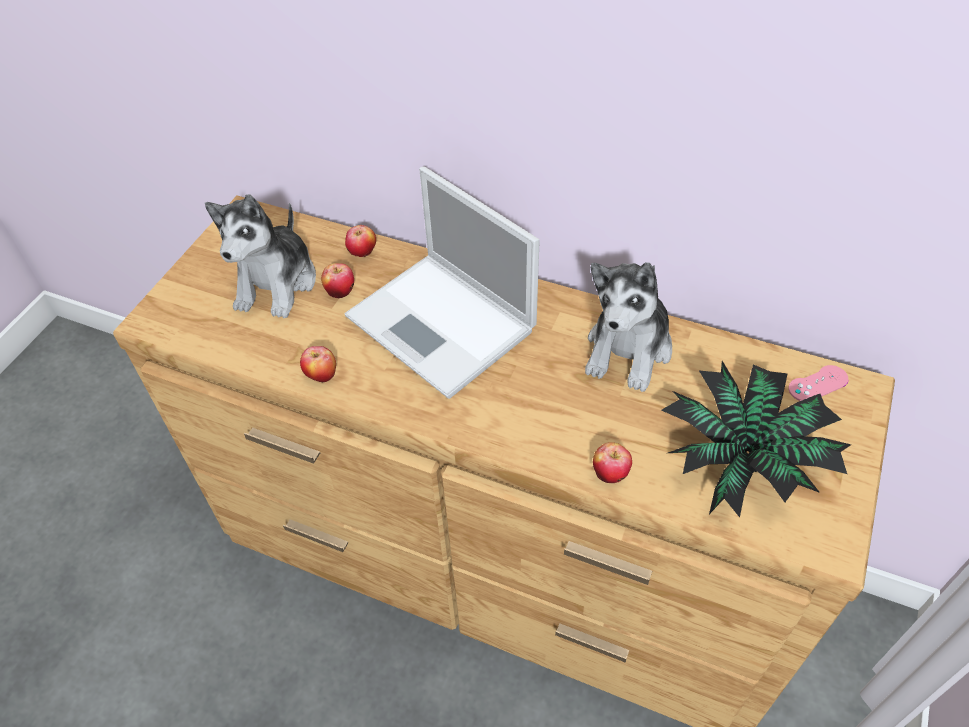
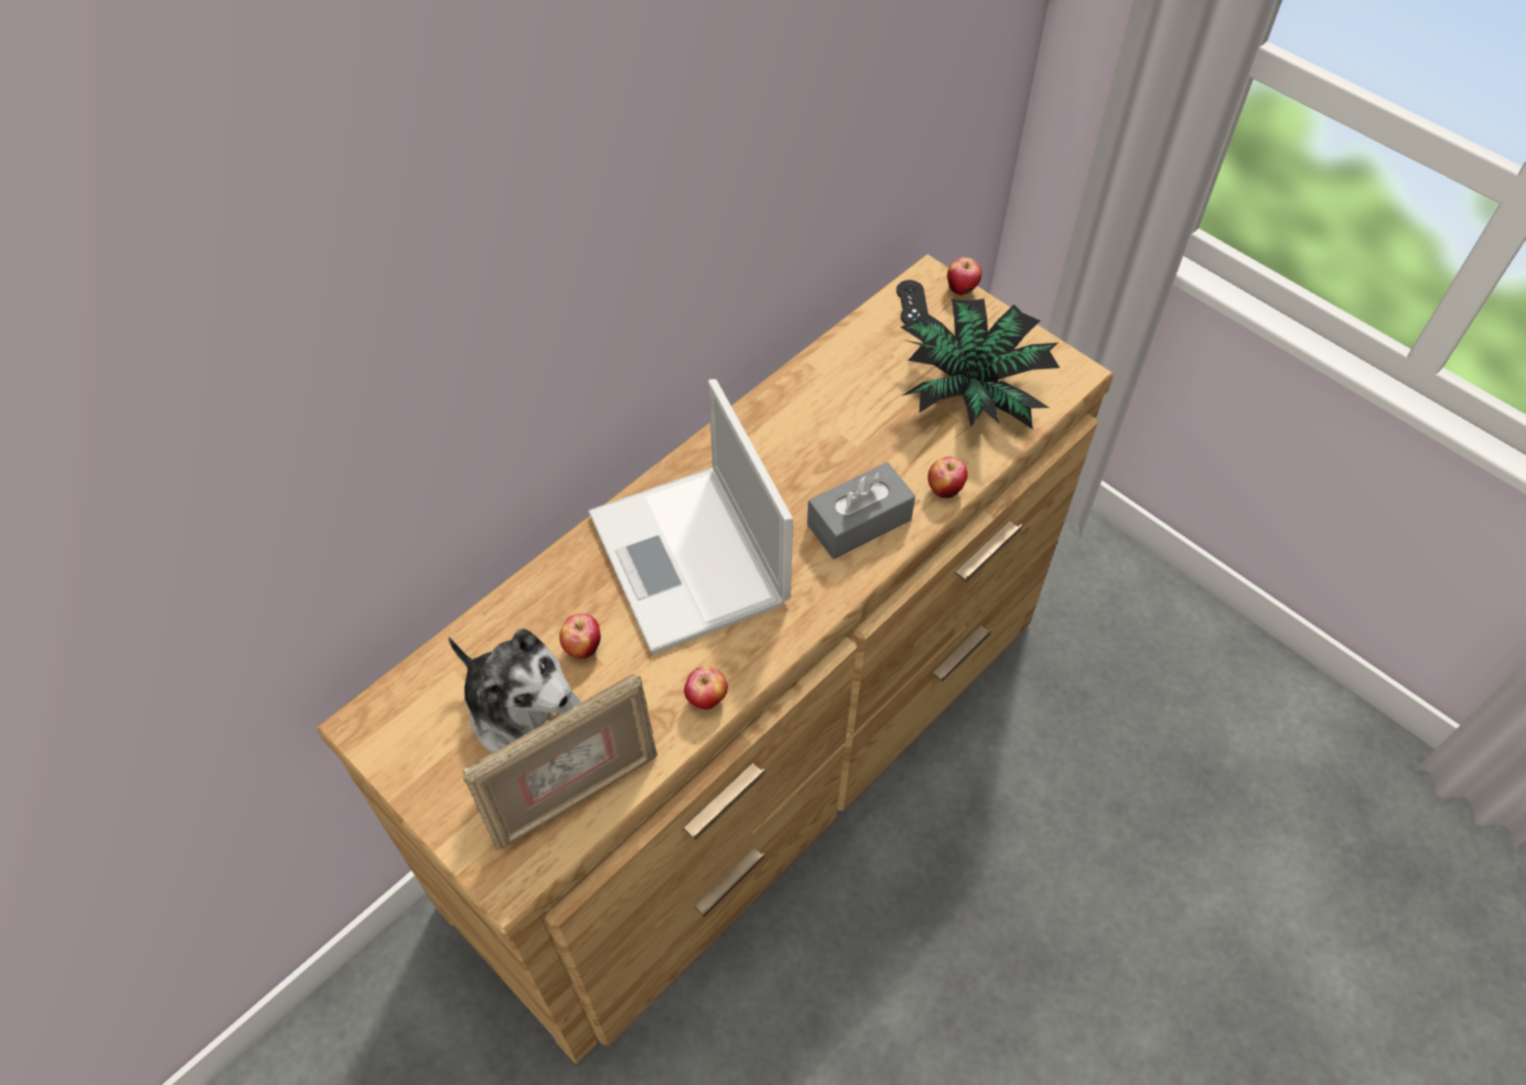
camera: 70 degrees left, 5 degrees up
(220, 330) = (574, 794): none -> picture frame
(363, 254) = (530, 607): apple -> apple (961, 289)
(443, 324) = (690, 560): laptop -> laptop turned 90 degrees clockwise
(537, 420) = (859, 522): none -> grey tissue box
(628, 349) = (806, 418): plush toy -> none
(818, 384) = (912, 304): pink game controller -> black game controller

